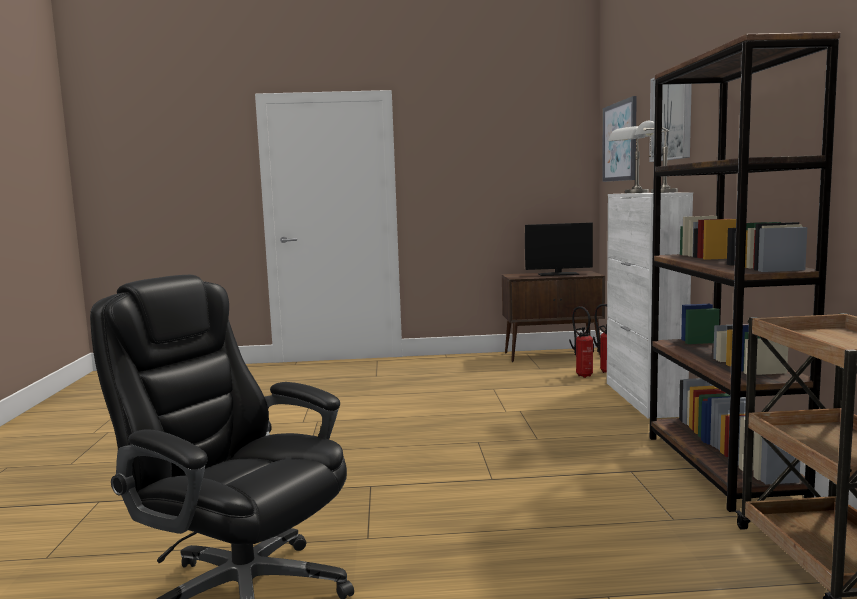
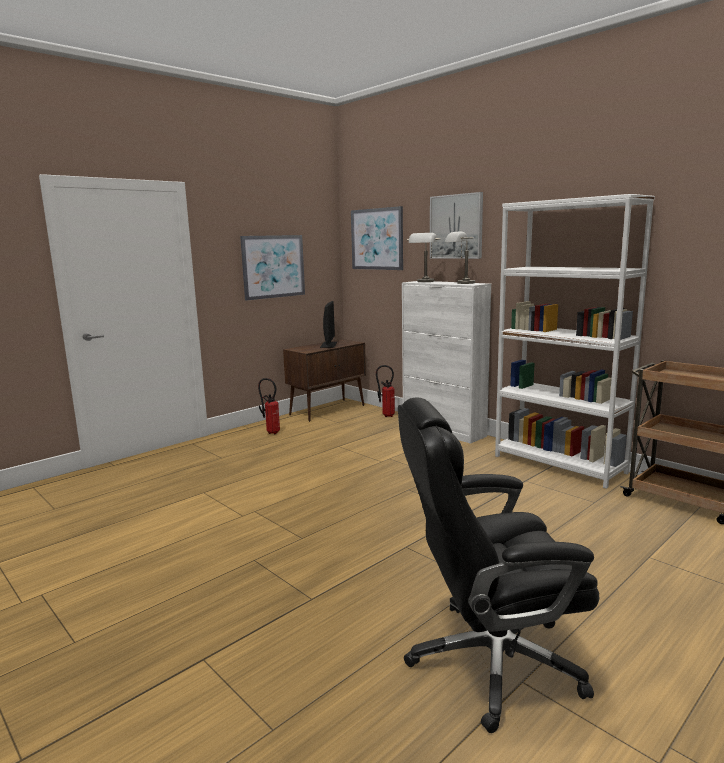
camera: 40 degrees left, 5 degrees up
(495, 178) = (273, 266): none -> picture
(558, 274) = (328, 344): monitor -> monitor turned 45 degrees counterclockwise
(583, 375) = (377, 421): fire extinguisher -> fire extinguisher (271, 432)
(721, 468) = (559, 464): brown bookcase -> white bookcase

